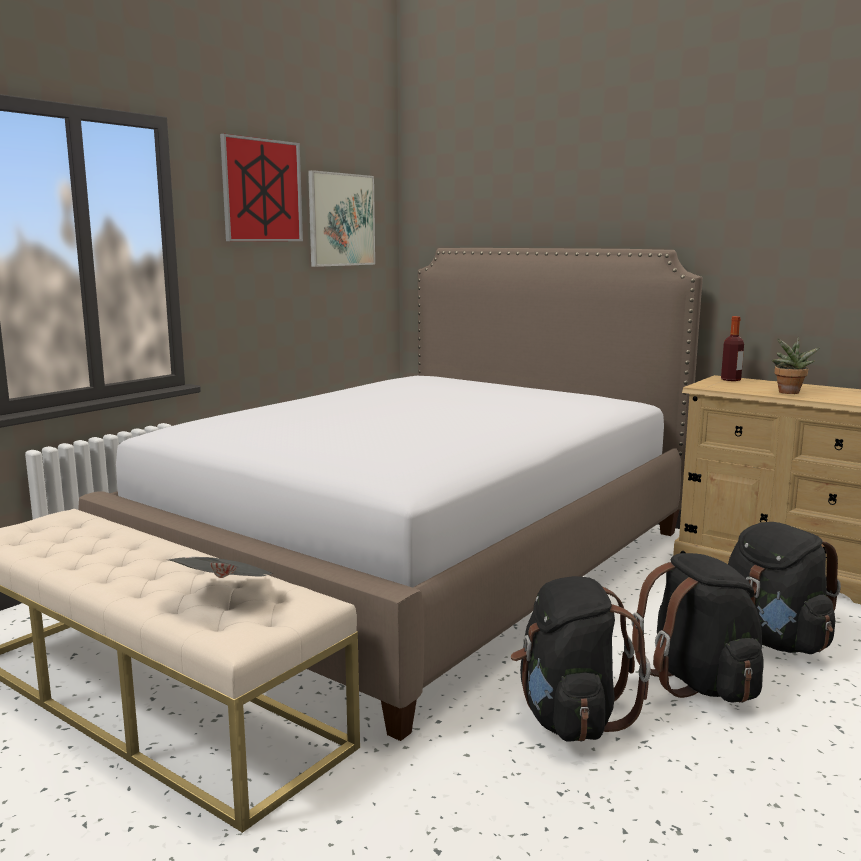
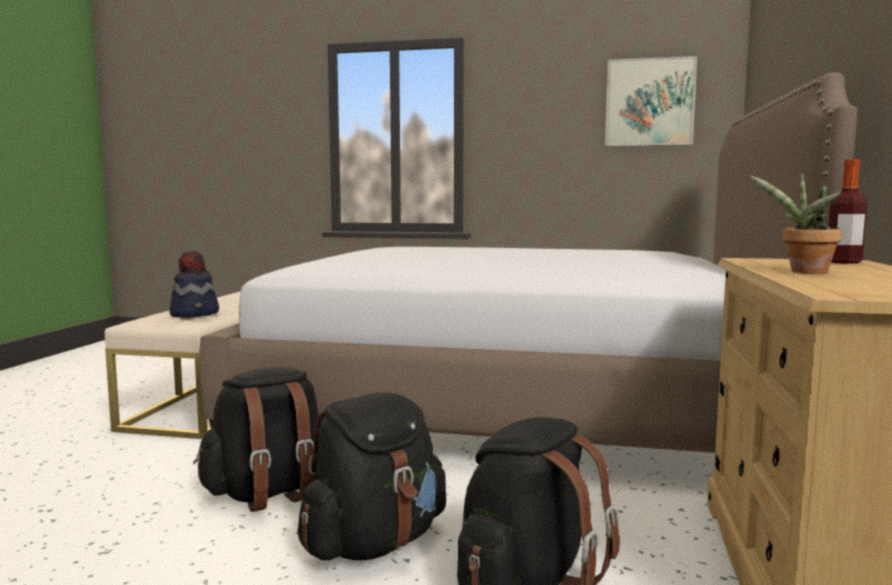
camera: 65 degrees right, 5 degrees down
(226, 595) = (195, 314): newspaper -> hat
(262, 190) = (551, 83): picture -> none

